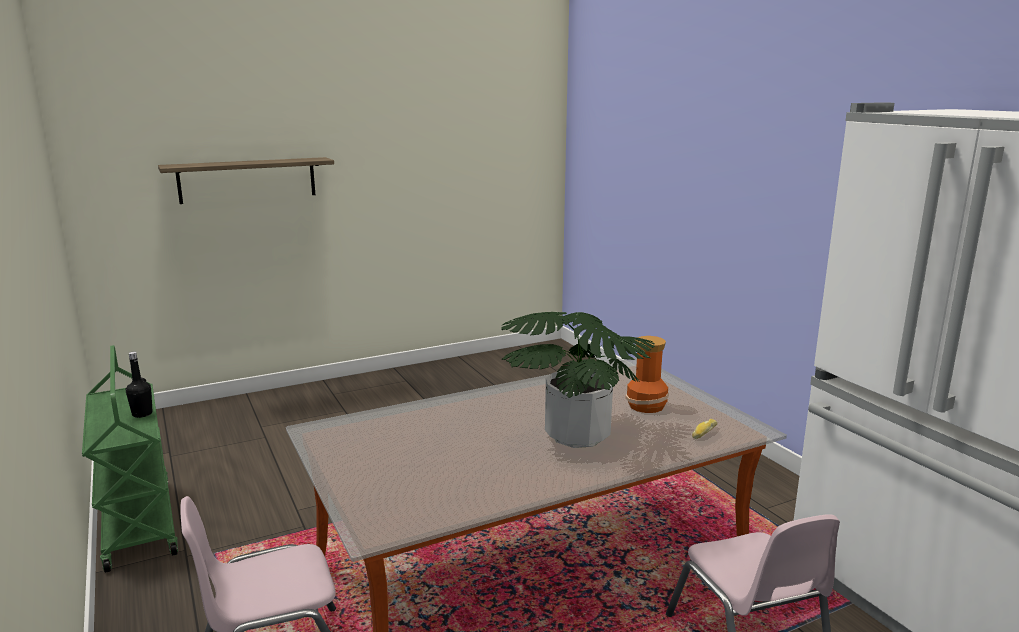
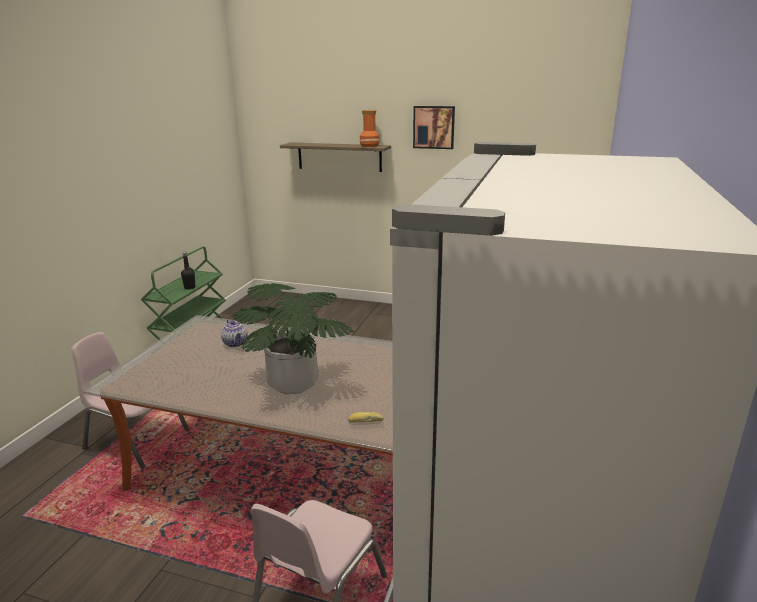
camera: 45 degrees right, 5 degrees up
(382, 130) = (434, 127): none -> picture
(424, 431) = (236, 343): none -> teapot
(647, 406) = (376, 385): vase -> vase (369, 146)

